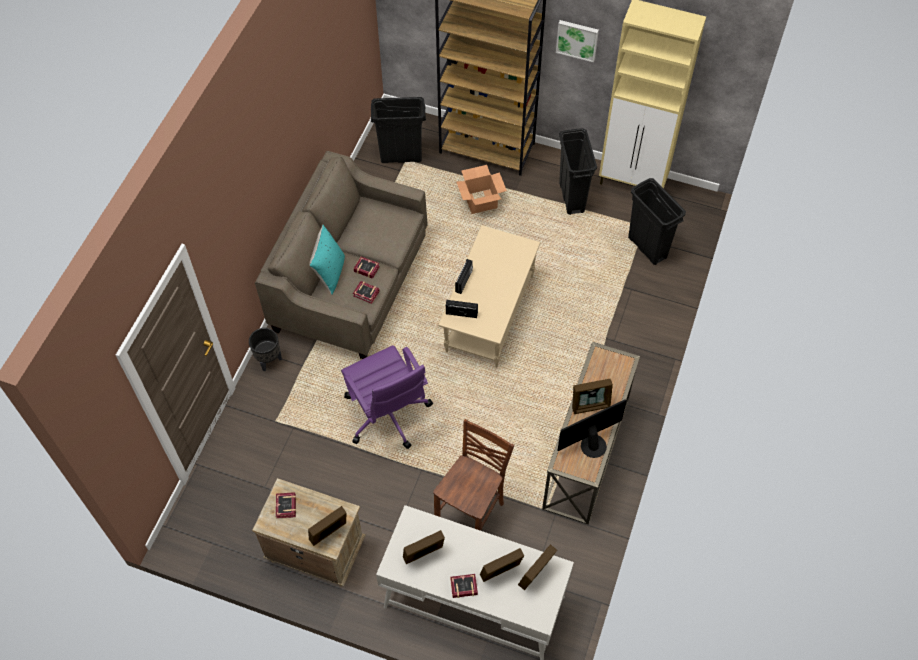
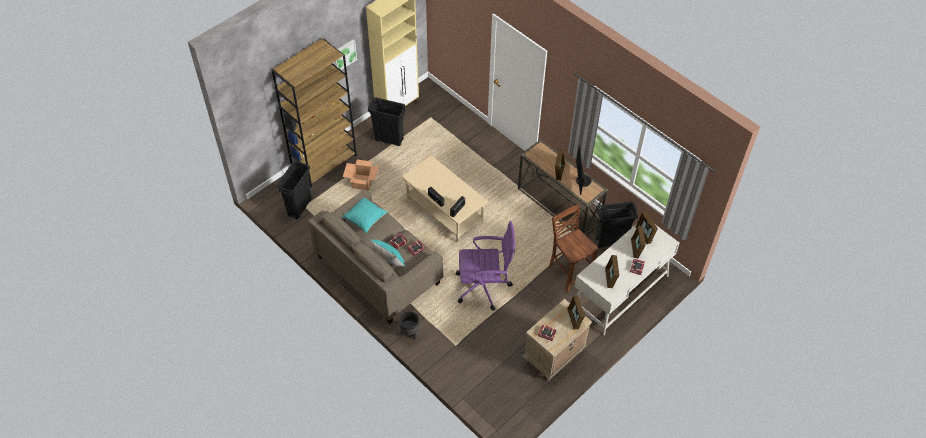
camera: 65 degrees left, 5 degrees down
(385, 216) = (365, 218): none -> turquoise pillow
(647, 247) = (445, 122): black trash can -> black trash can (611, 241)

